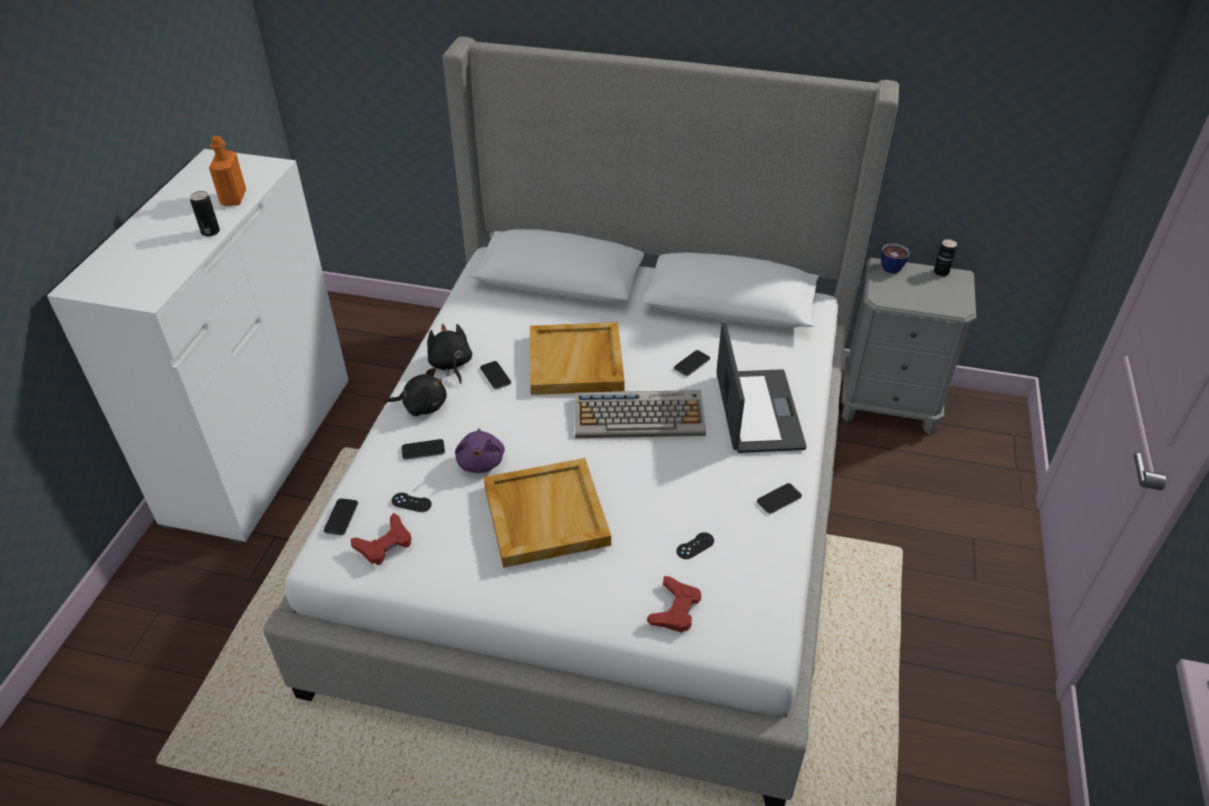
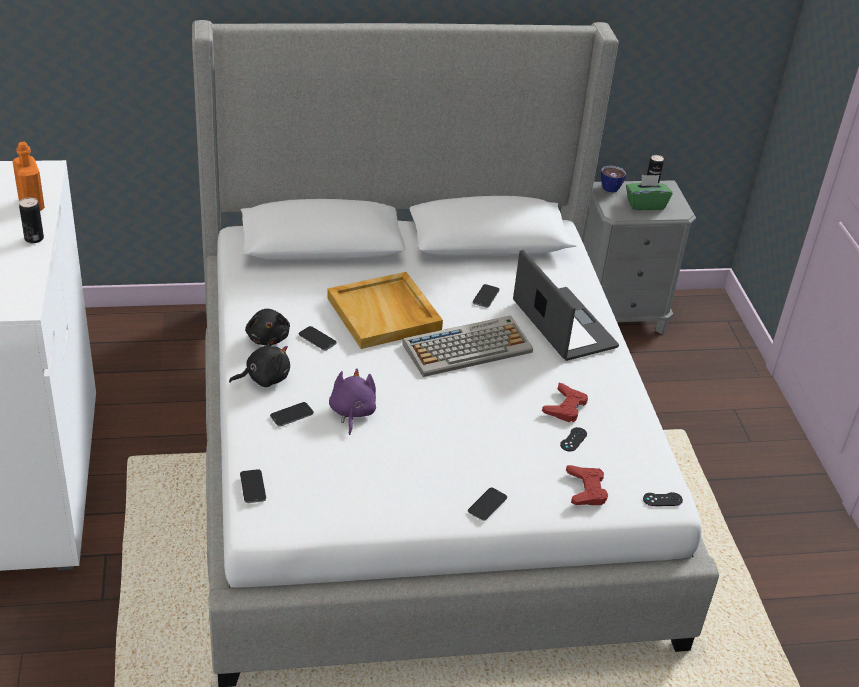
camera: 25 degrees left, 5 degrees down
(384, 544) = (310, 498): red game controller -> red game controller (565, 407)
(411, 502) = (312, 459): black game controller -> black game controller (662, 499)
(451, 365) = (268, 337): black plush toy -> black plush toy turned 150 degrees counterclockwise
(481, 461) = (352, 412): purple plush toy -> purple plush toy turned 150 degrees counterclockwise
(544, 514) = (436, 443): beige tray -> none
(779, 499) = (618, 389): phone -> phone (487, 505)
(922, 293) = (645, 204): none -> green tissue box

